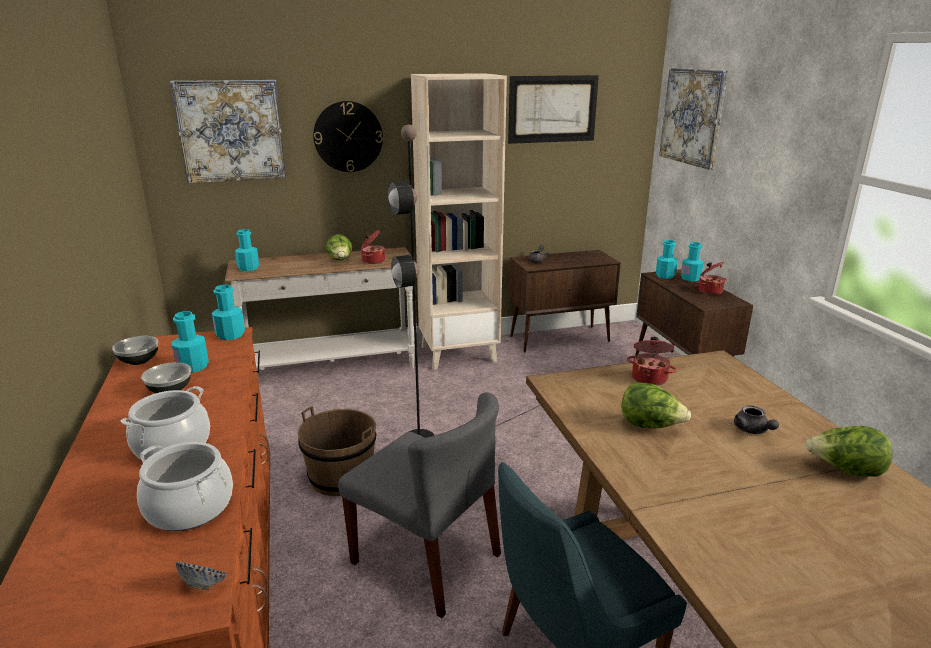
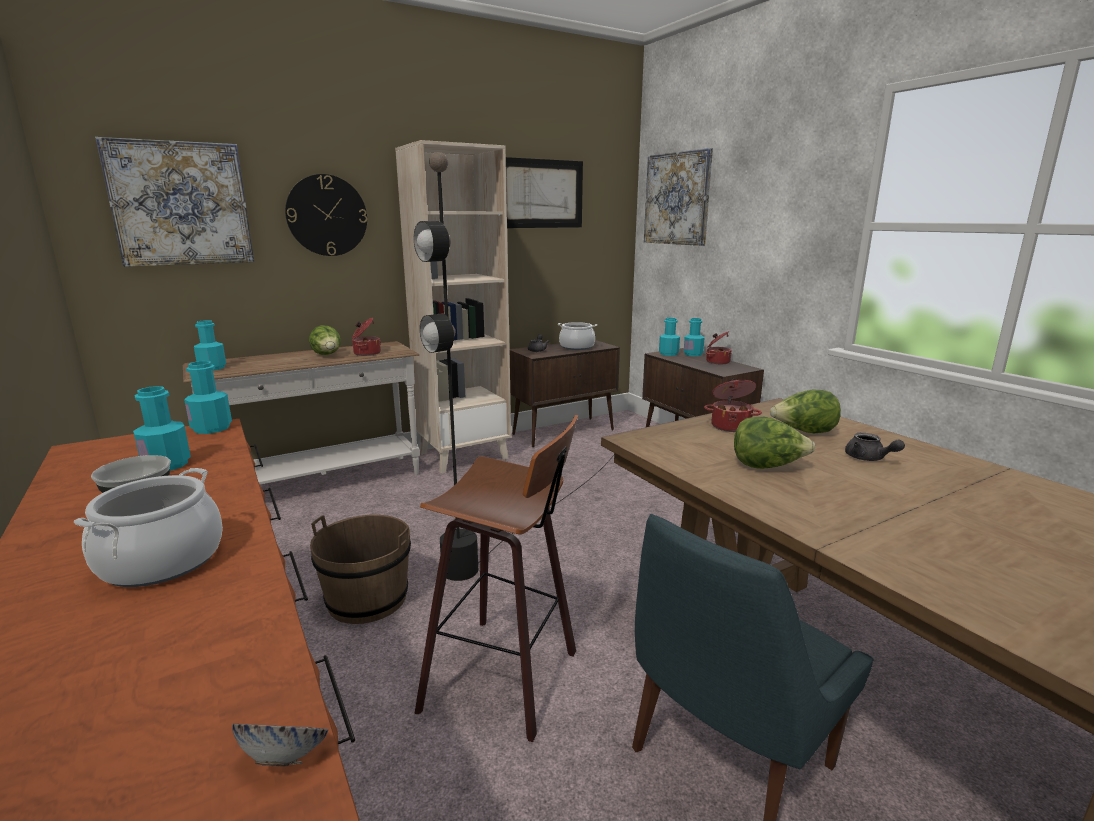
camera: 15 degrees left, 5 degrees down
(138, 360) = (77, 466): bowl -> none
(190, 507) = (218, 639): cooking pot -> cooking pot (576, 347)
(427, 559) = (507, 677): grey chair -> stool
(845, 471) = (985, 482): lettuce -> lettuce (803, 432)

